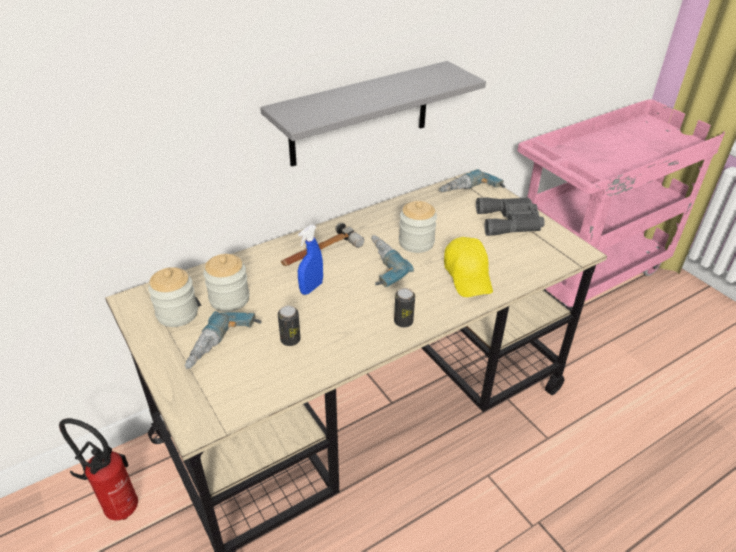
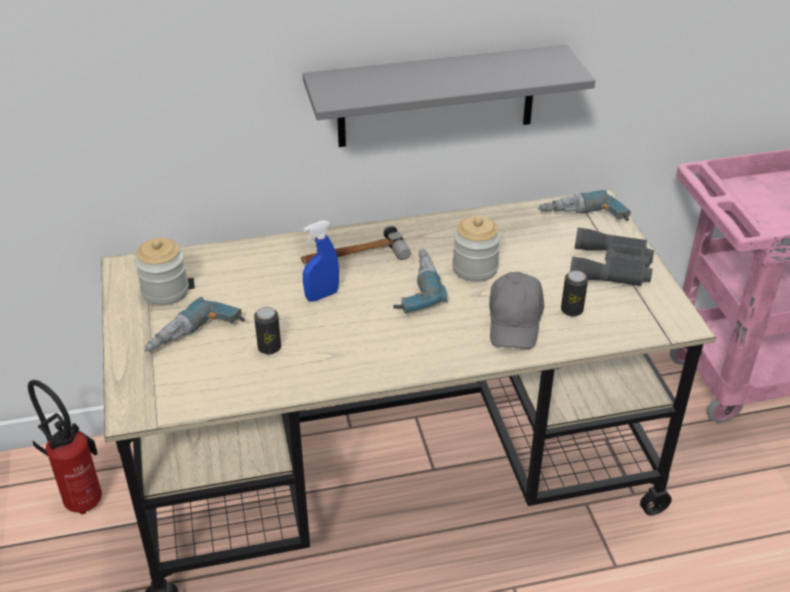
camera: 20 degrees right, 0 degrees up
(229, 299) = (226, 288): jar -> none
(403, 321) = (406, 357): can -> can (571, 310)
(467, 276) = (515, 322): yellow cap -> grey cap

